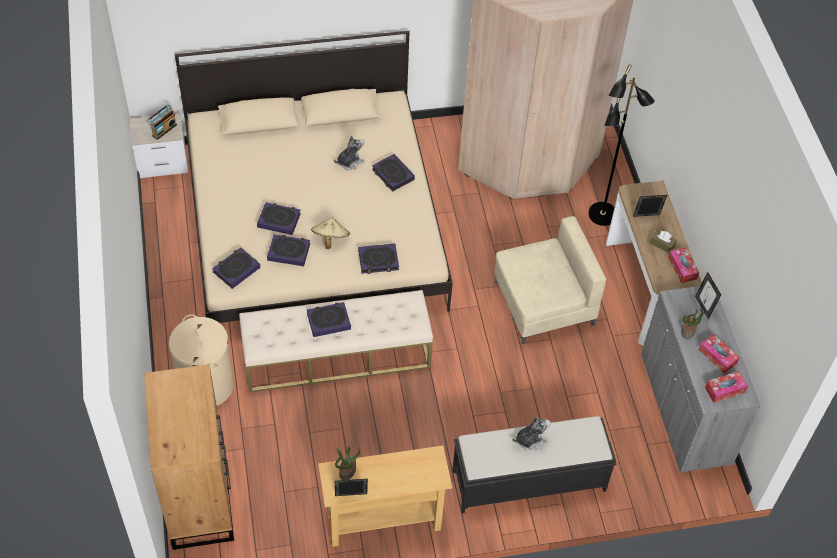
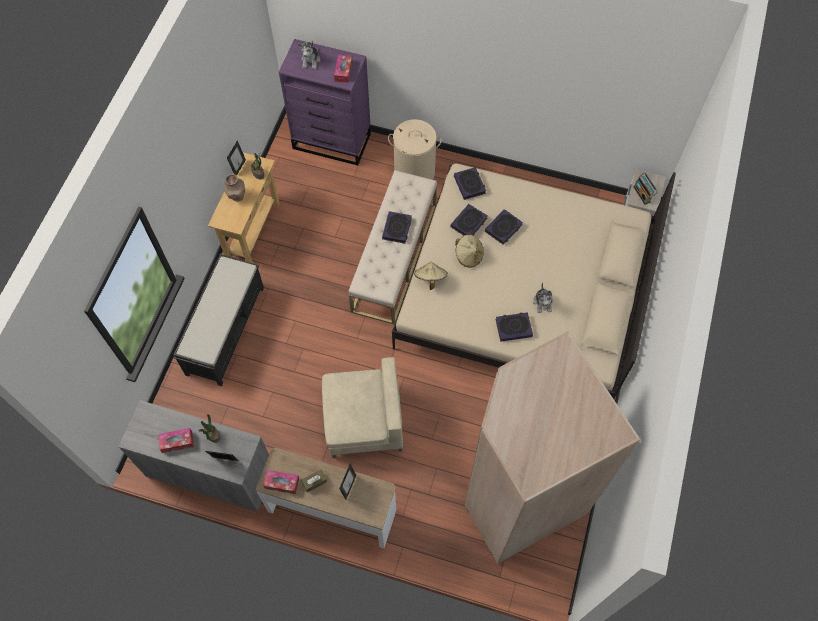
camera: 120 degrees right, 10 degrees up
(199, 498) = (332, 141): brown dresser -> purple dresser
(378, 261) = (430, 278): book -> beige hat
(394, 476) = (237, 197): none -> brown vase
(530, 440) = (224, 307): plush toy -> plush toy (310, 60)
(542, 303) = (363, 420): beige armchair -> beige armchair turned 105 degrees counterclockwise
(602, 215) = (426, 523): black floor lamp -> none
(724, 390) = (147, 428): tissue box -> tissue box (343, 71)

